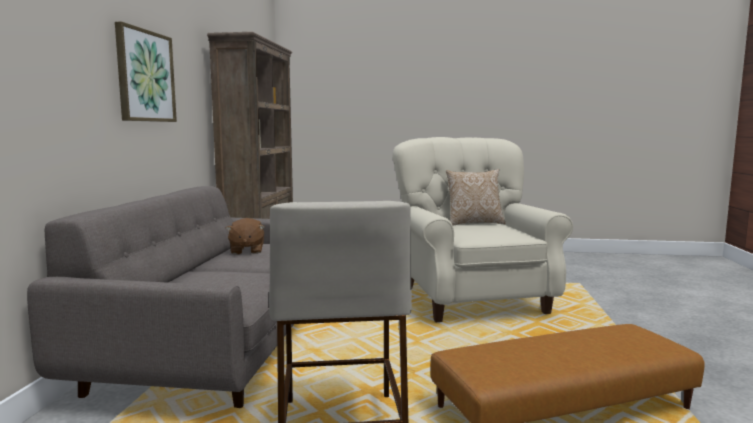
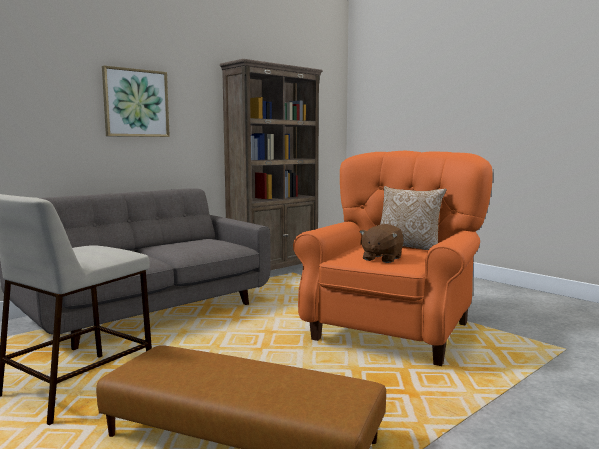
camera: 40 degrees right, 0 degrees up
(246, 251) = (187, 242): brown plush toy -> brown plush toy (381, 258)
(470, 299) = (394, 330): beige armchair -> orange armchair

